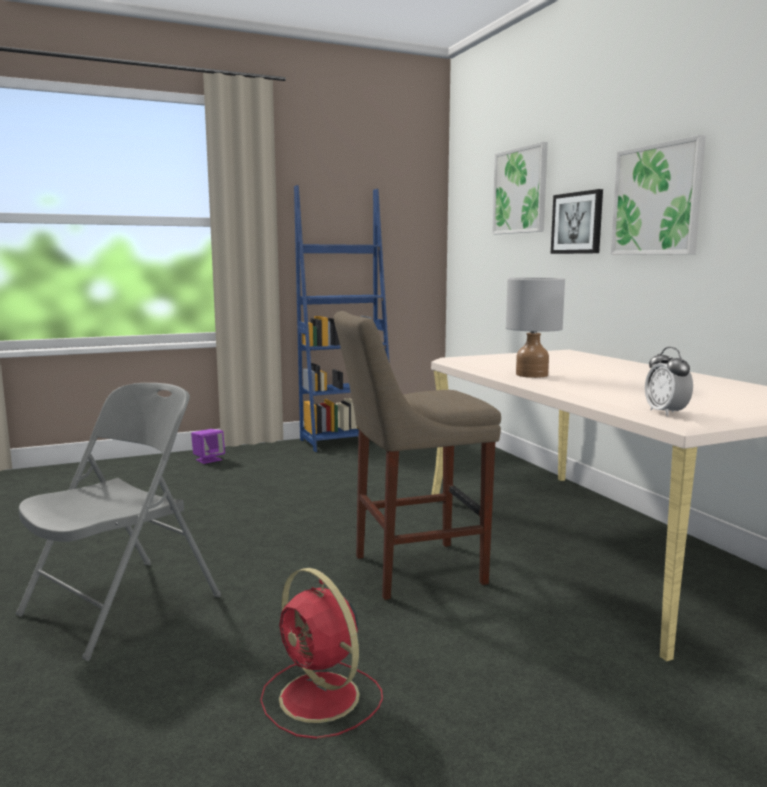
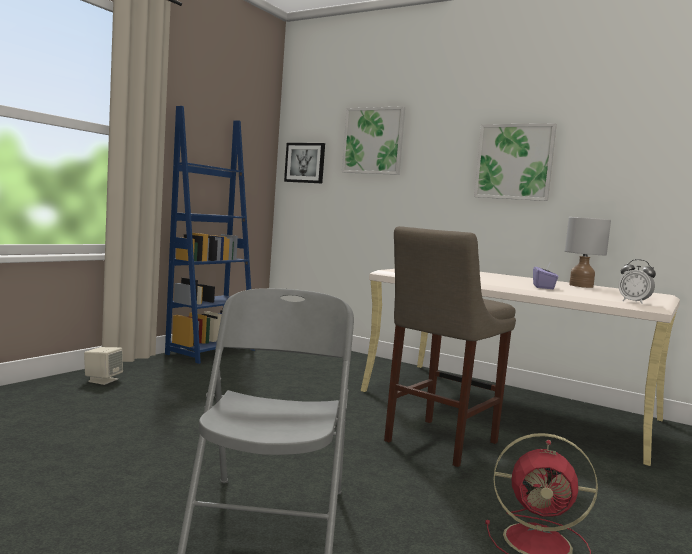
camera: 35 degrees left, 5 degrees down
(208, 460) = (103, 380): purple speaker -> beige speaker
(532, 375) = (484, 282): grey table lamp -> grey table lamp (581, 286)
(577, 223) = (436, 171): picture -> picture (305, 163)
(603, 384) = (543, 287): none -> purple tissue box

